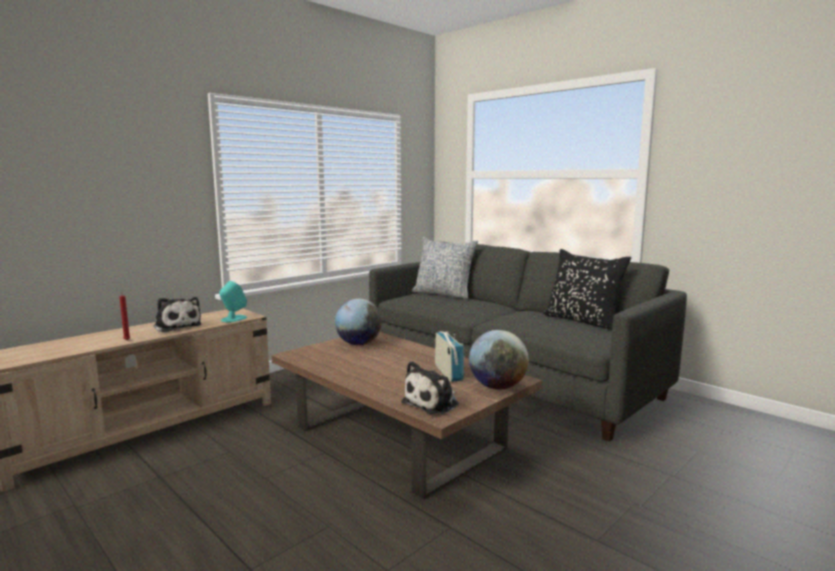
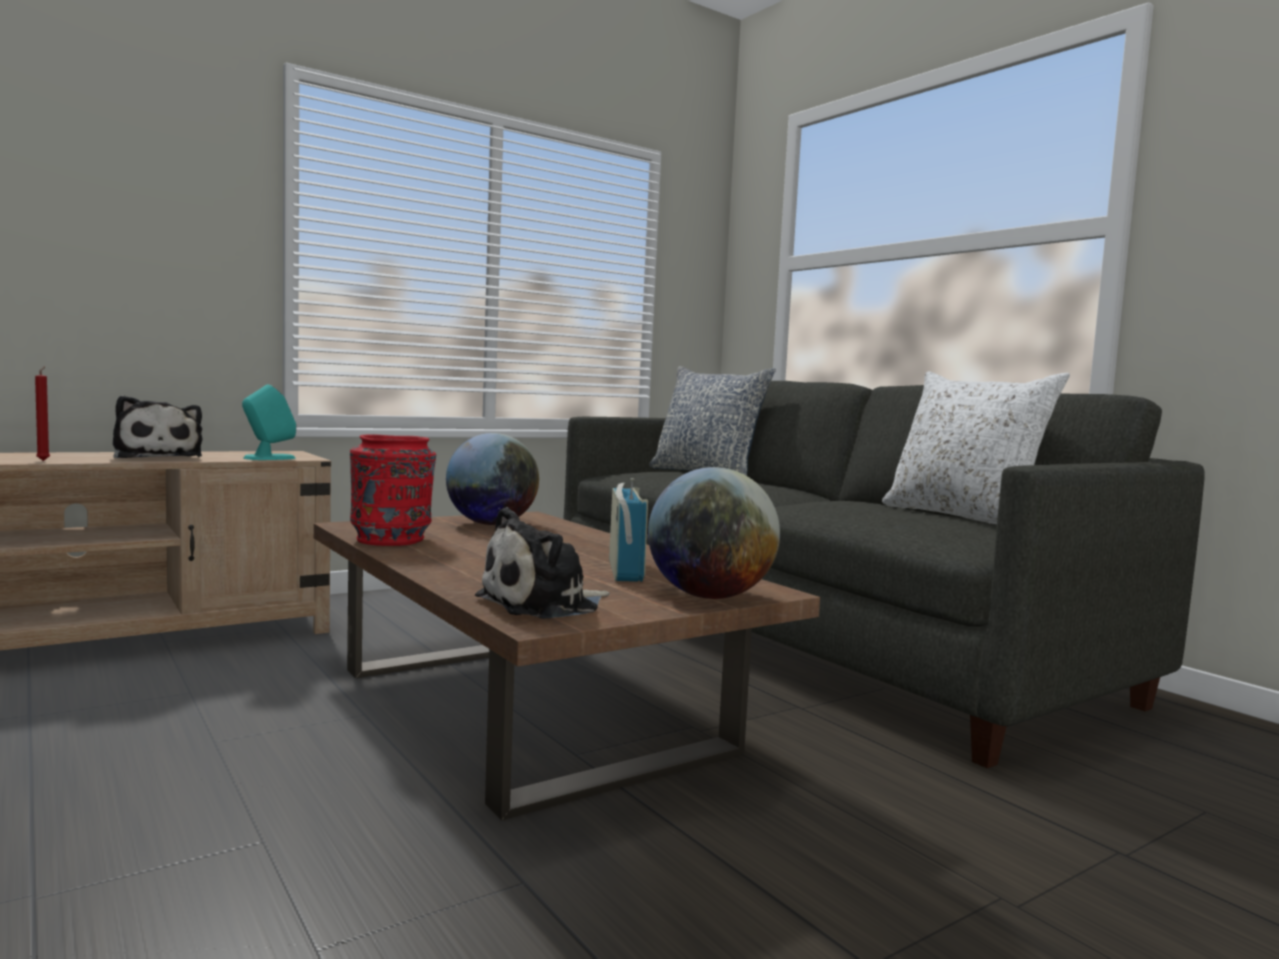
camera: 10 degrees right, 5 degrees down
(323, 364) = (392, 539): none -> red vase
(582, 321) = (962, 516): black pillow -> white pillow

